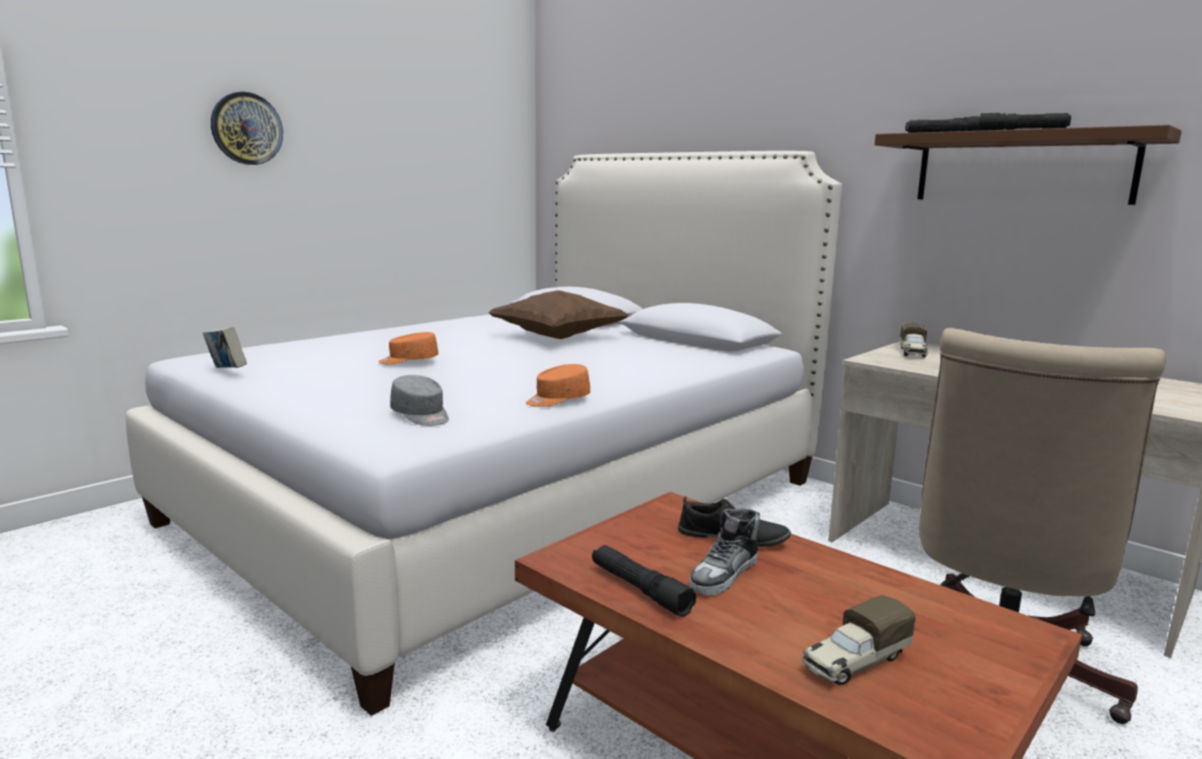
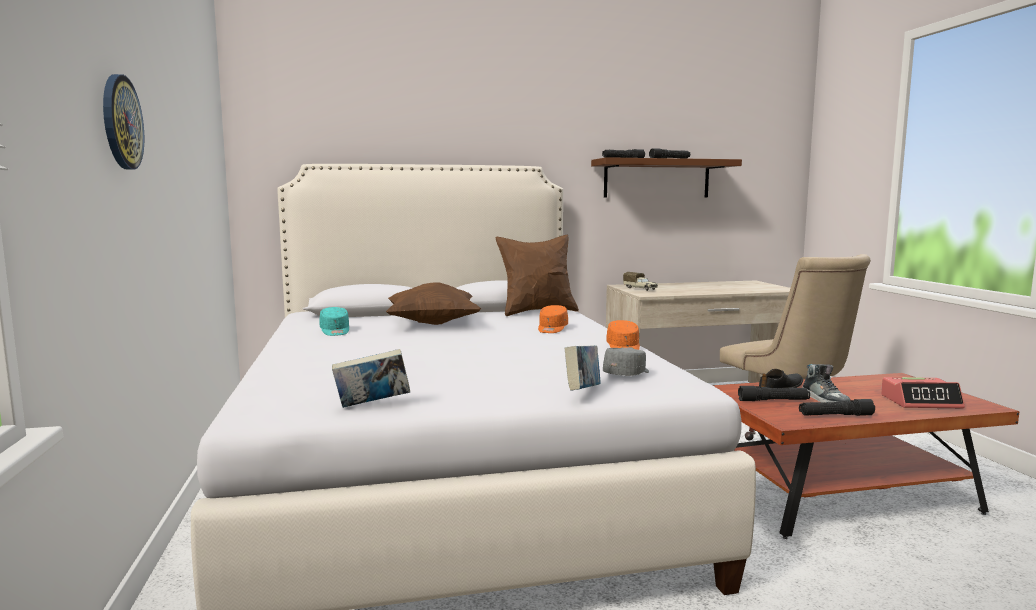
camera: 55 degrees left, 5 degrees down
(322, 411) = (583, 392): none -> book
(408, 361) = (448, 357): orange cap -> orange cap (552, 329)
(421, 416) = (627, 374): grey cap -> grey cap turned 45 degrees counterclockwise
(474, 325) = (335, 331): none -> turquoise cap
(659, 540) = (773, 400): none -> black flashlight
(700, 351) = (537, 311): none -> brown pillow
(854, 662) = (921, 402): toy truck -> alarm clock

